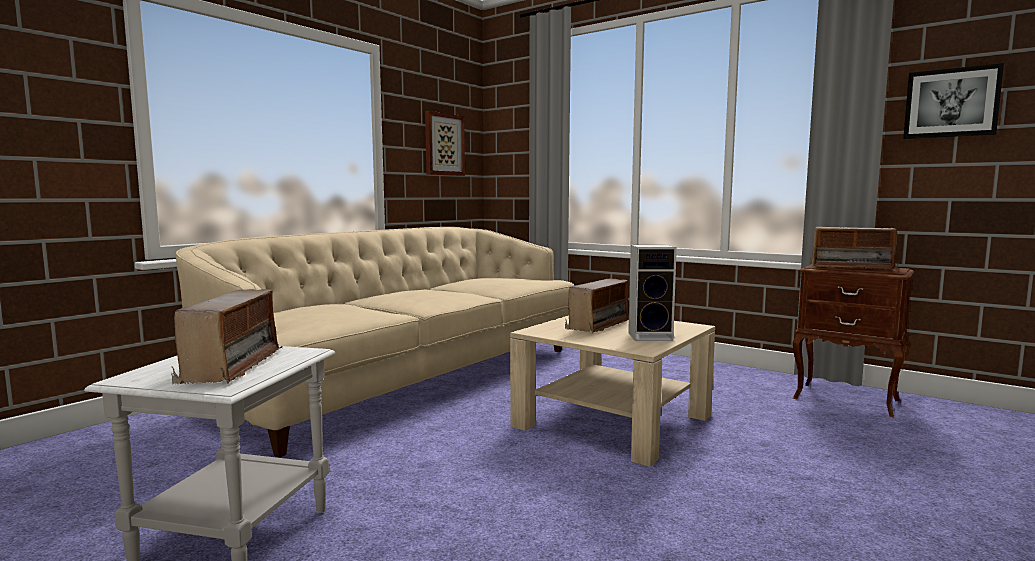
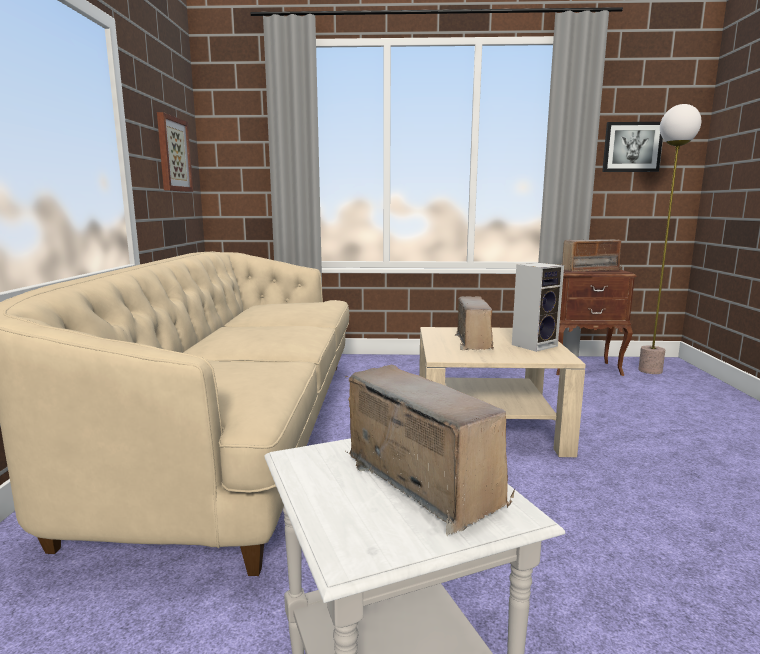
camera: 35 degrees left, 5 degrees up
(953, 421) = (650, 370): none -> floor lamp

